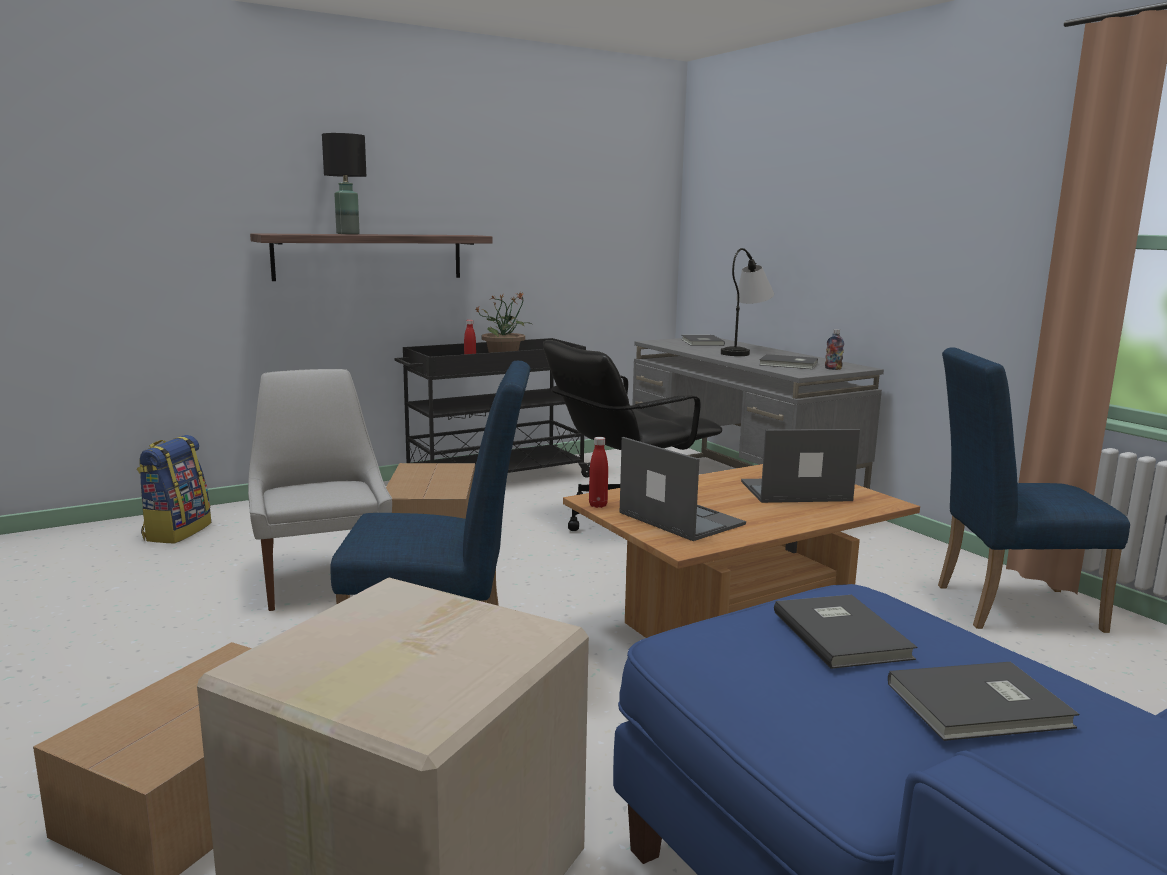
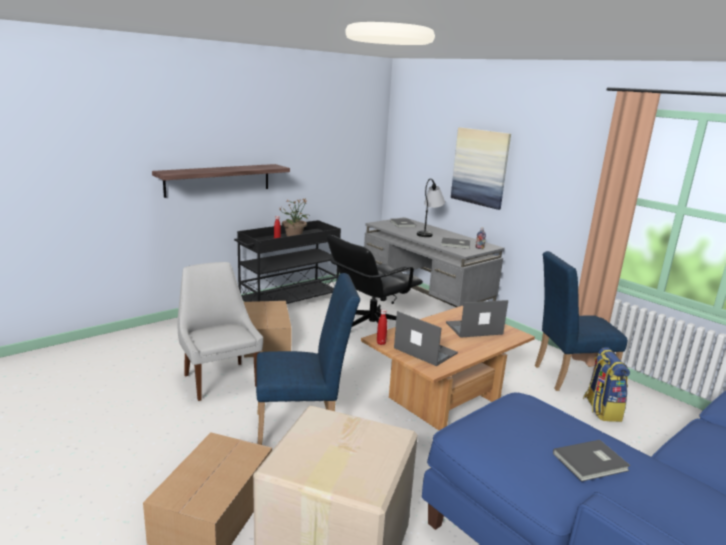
camera: 10 degrees left, 5 degrees up
(177, 531) = (118, 348): backpack -> backpack (601, 409)
(348, 234) = (208, 169): black table lamp -> none
(836, 225) = (480, 167): none -> picture
(843, 633) = (527, 426): grey book -> none

